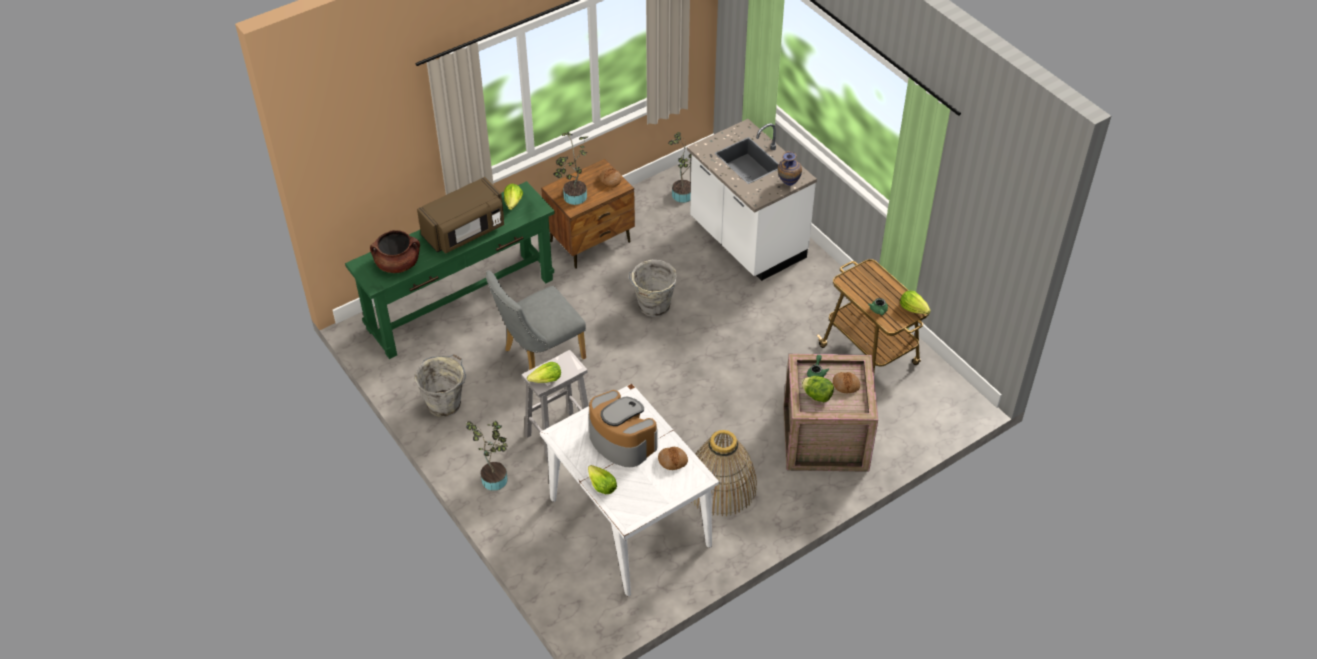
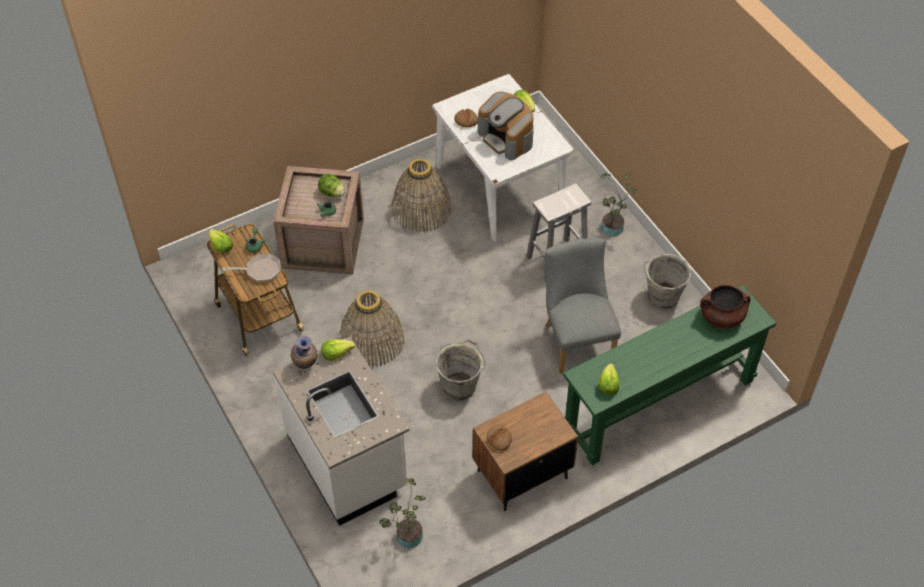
camera: 175 degrees left, 5 degrees up
(465, 232) = (657, 351): brown microwave -> none
(539, 356) = (576, 339): grey chair -> grey chair turned 75 degrees counterclockwise
(546, 380) = (569, 194): lettuce -> lettuce (337, 353)
(573, 198) = (541, 417): potted plant -> none
(747, 341) = (372, 340): none -> basket
(846, 385) = (304, 200): bread -> none
(864, 287) = (260, 270): none -> frying pan

